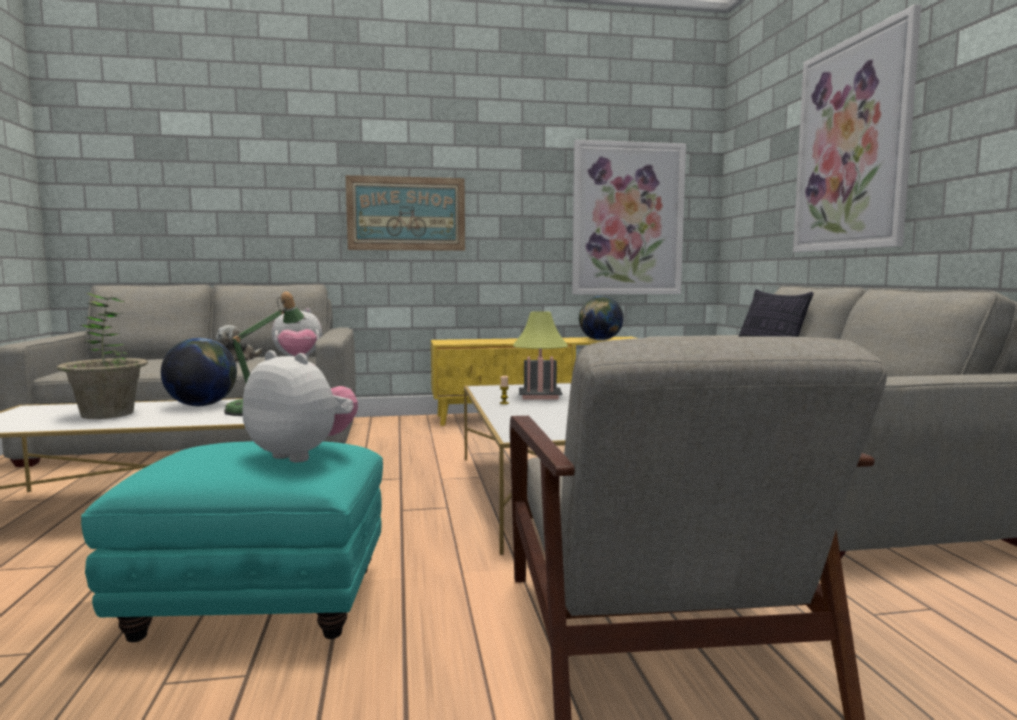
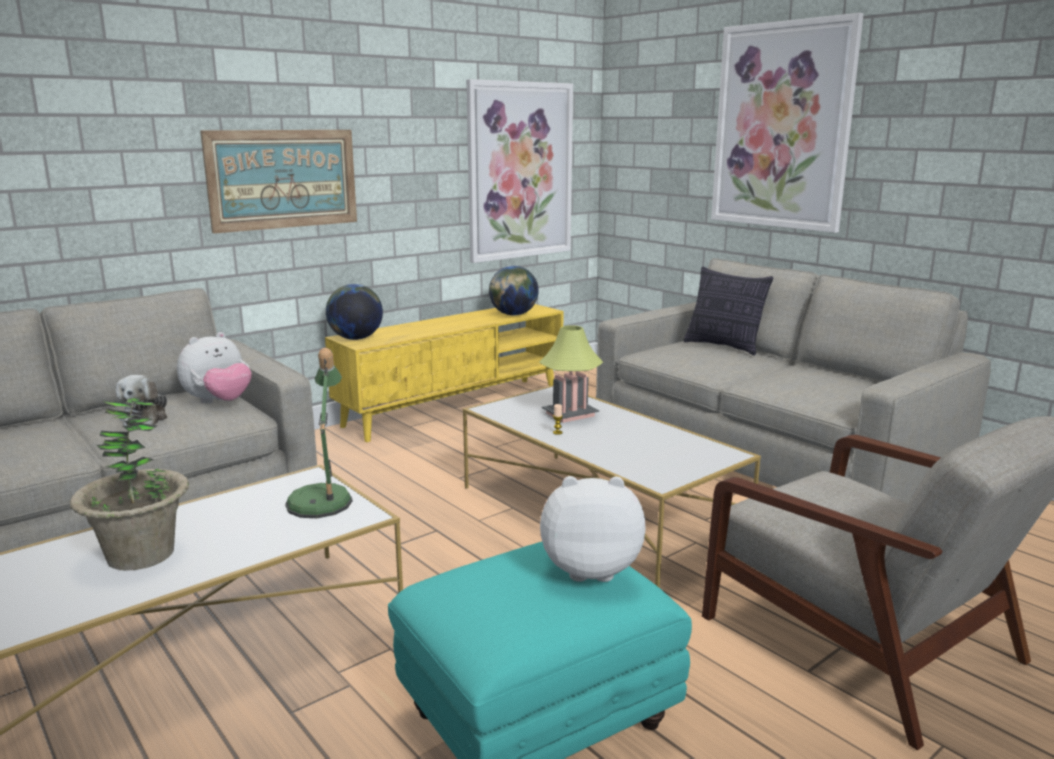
camera: 30 degrees left, 10 degrees up
(201, 405) = (232, 508): globe -> globe (355, 338)

